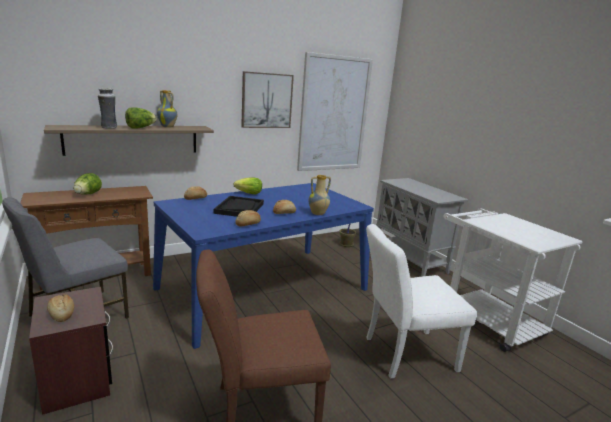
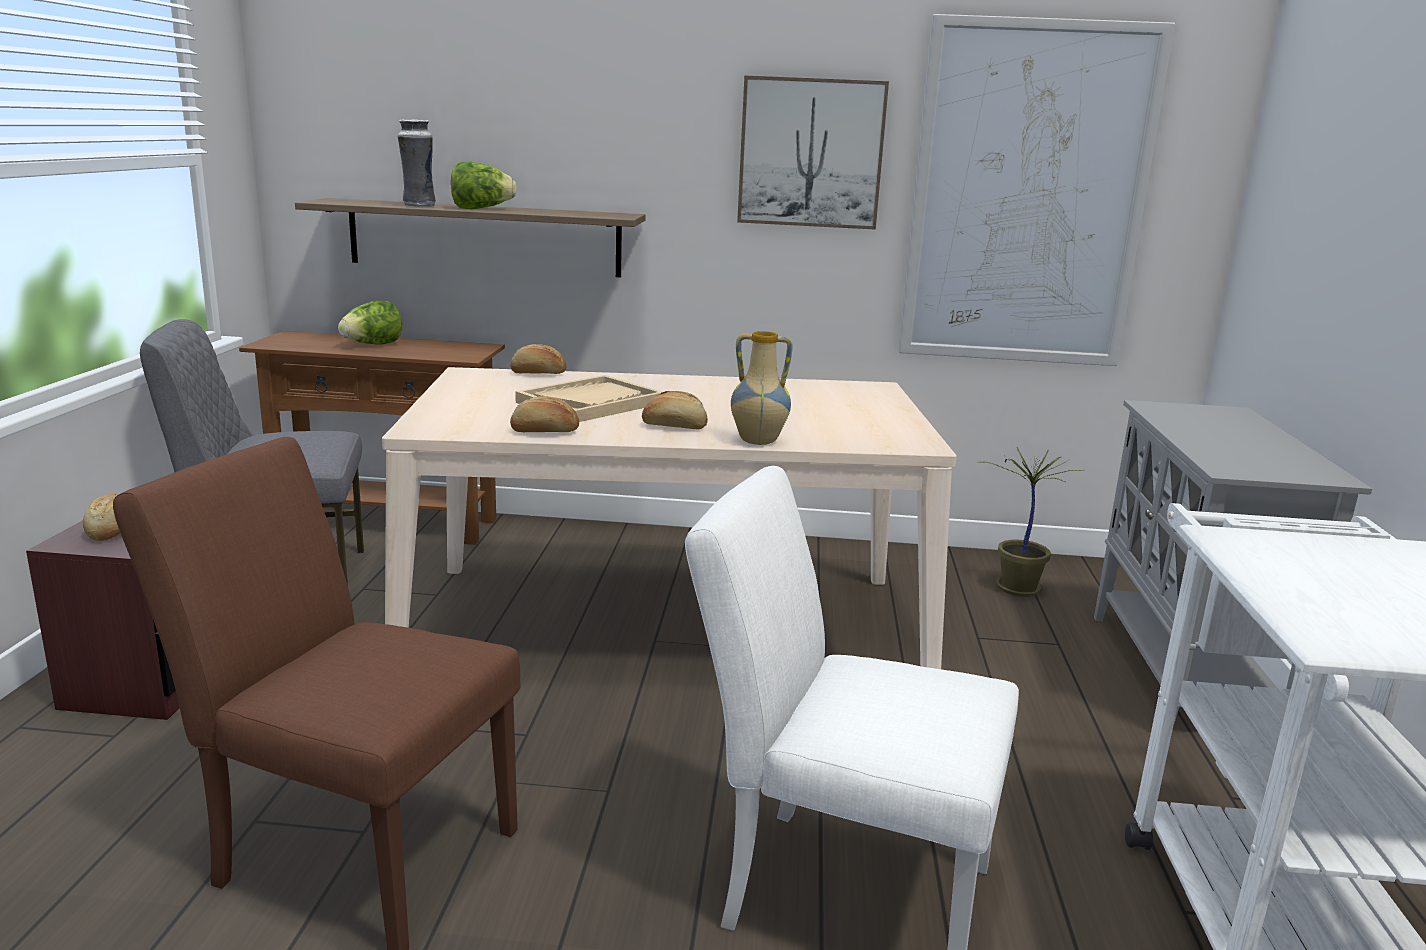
camera: 35 degrees right, 0 degrees up
(168, 127) = (548, 210): vase -> none
(239, 208) = (591, 403): black tray -> beige tray
(249, 193) = (675, 381): lettuce -> none
(264, 289) = (666, 630): blue dining table -> beige dining table

